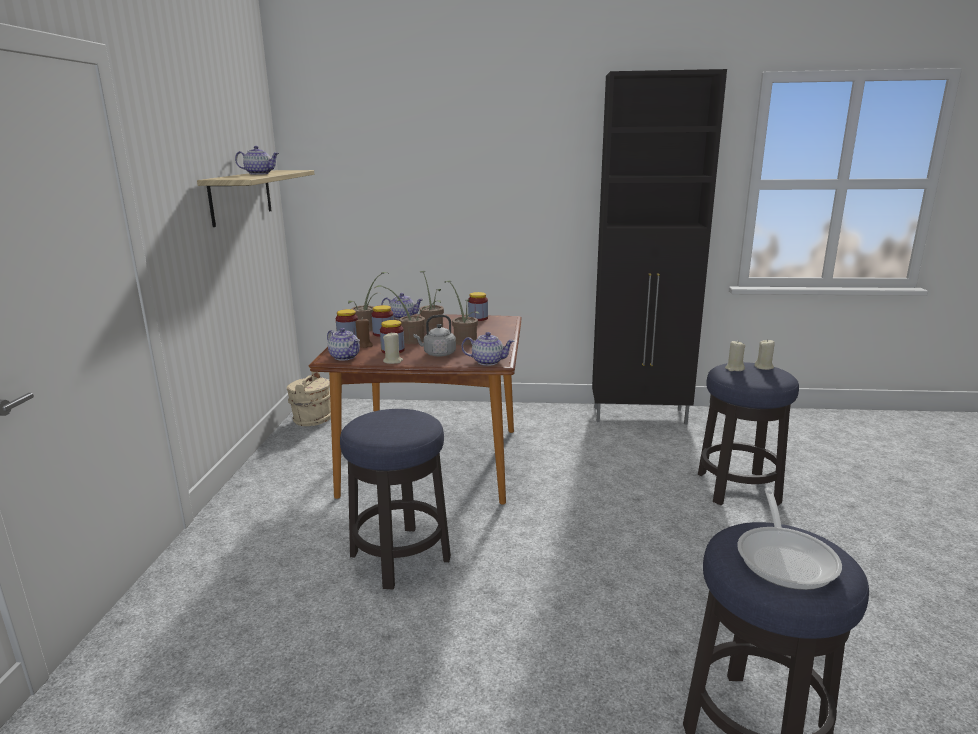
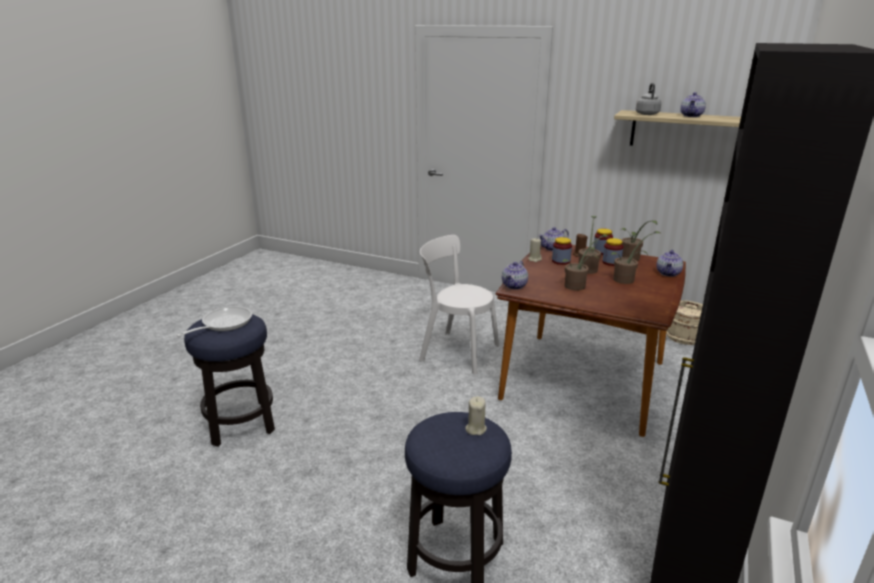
camera: 110 degrees right, 5 degrees up
(400, 557) = (456, 351): stool -> white chair
(438, 354) = (544, 273): grey kettle -> grey kettle (647, 114)
(478, 318) = (658, 302): jar -> none
(764, 367) = (468, 454): beige candle -> none
(785, 558) = (223, 324): frying pan -> frying pan turned 90 degrees clockwise

